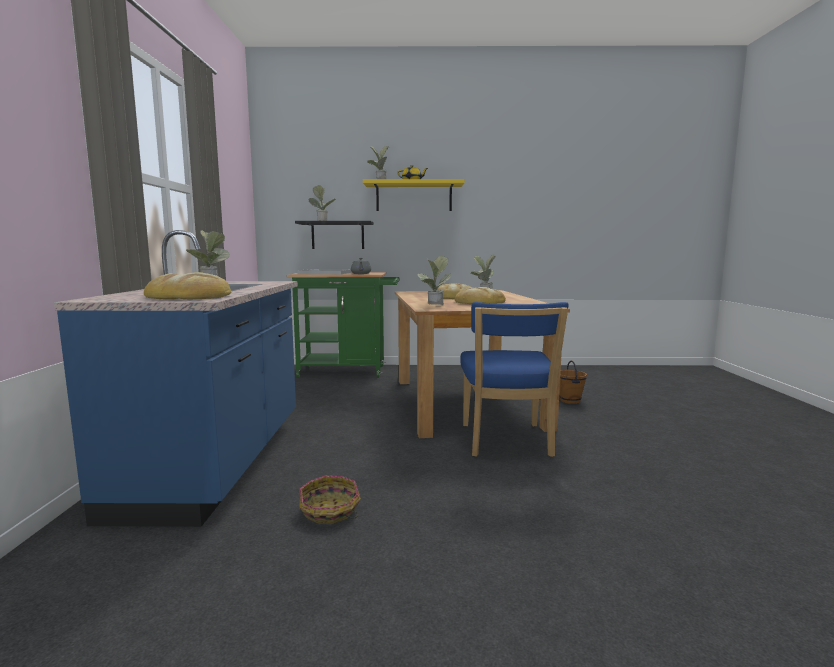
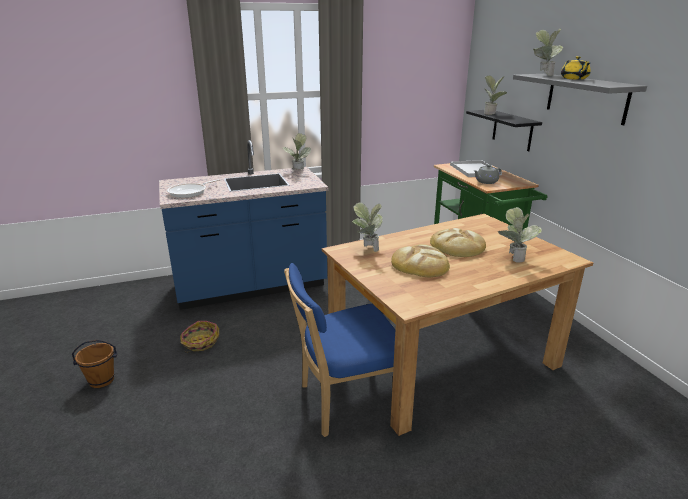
camera: 70 degrees right, 15 degrees up
(190, 296) = (190, 192): bread -> frying pan
(414, 197) = (586, 98): yellow shelf -> grey shelf
(570, 401) = (523, 442): brown bucket -> brown bucket (101, 381)

